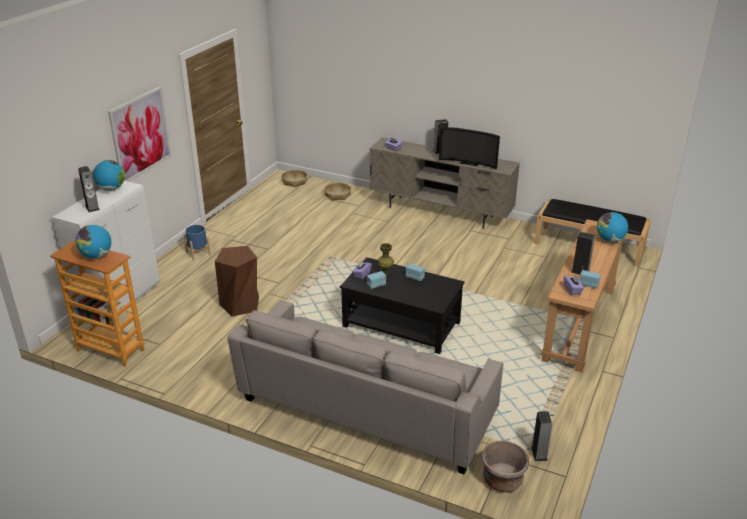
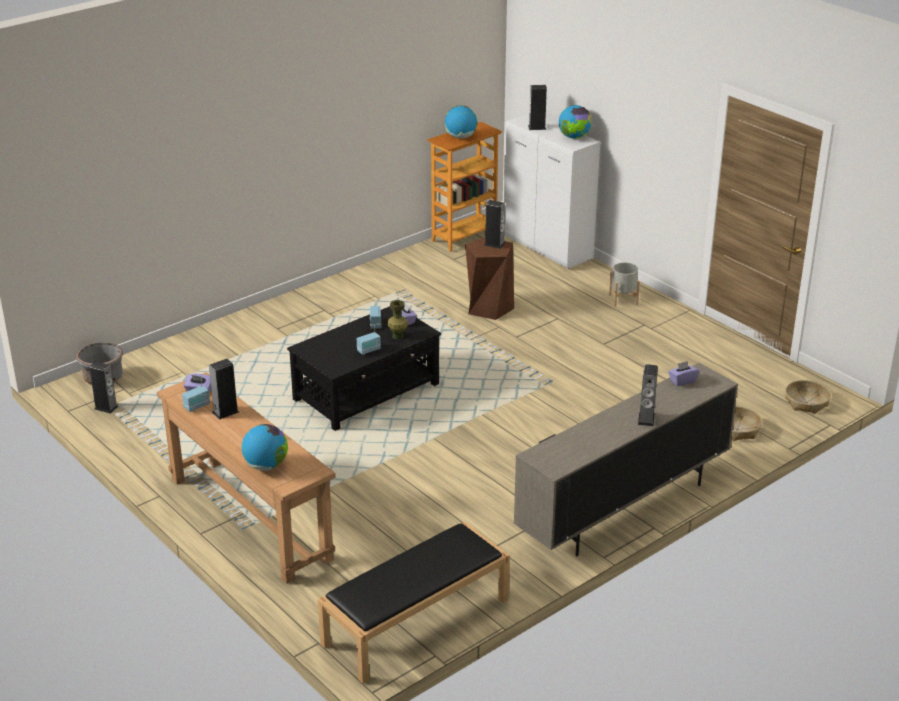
camera: 115 degrees right, 0 degrees up
(141, 134) = (644, 127): picture -> none
(198, 253) = (623, 299): blue planter -> grey planter
(229, 254) = (494, 244): none -> speaker
(365, 410) = (256, 338): grey sofa -> none
(469, 162) = (585, 432): television -> none

